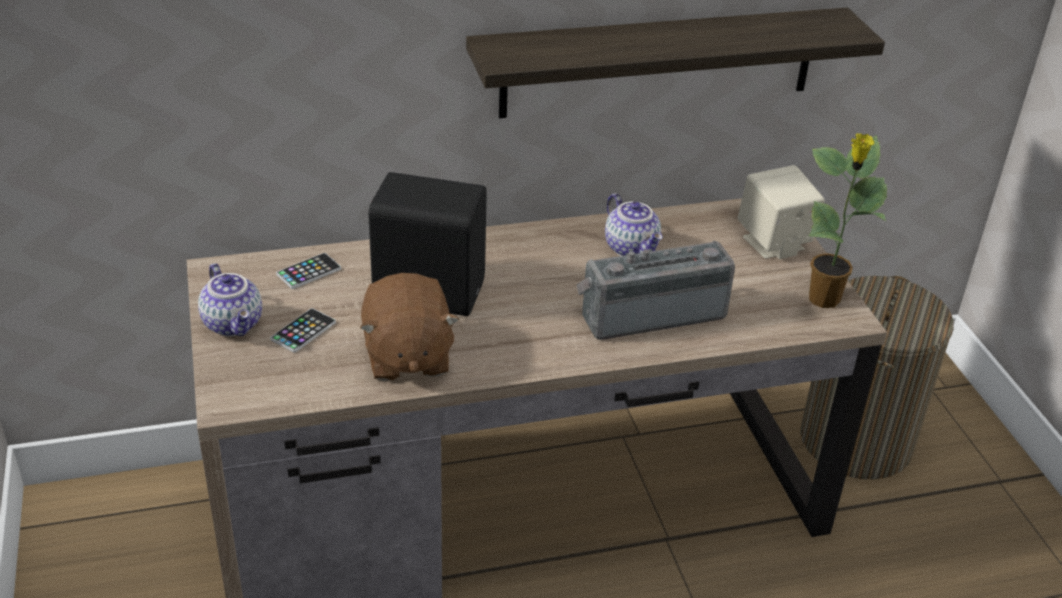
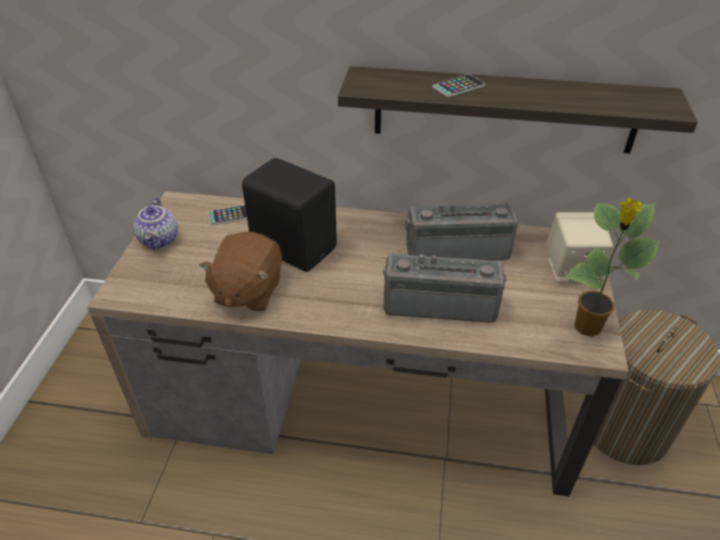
camera: 25 degrees right, 5 degrees up
(303, 331) = (196, 256): phone -> phone (458, 86)
(632, 248) = (456, 249): teapot -> radio

